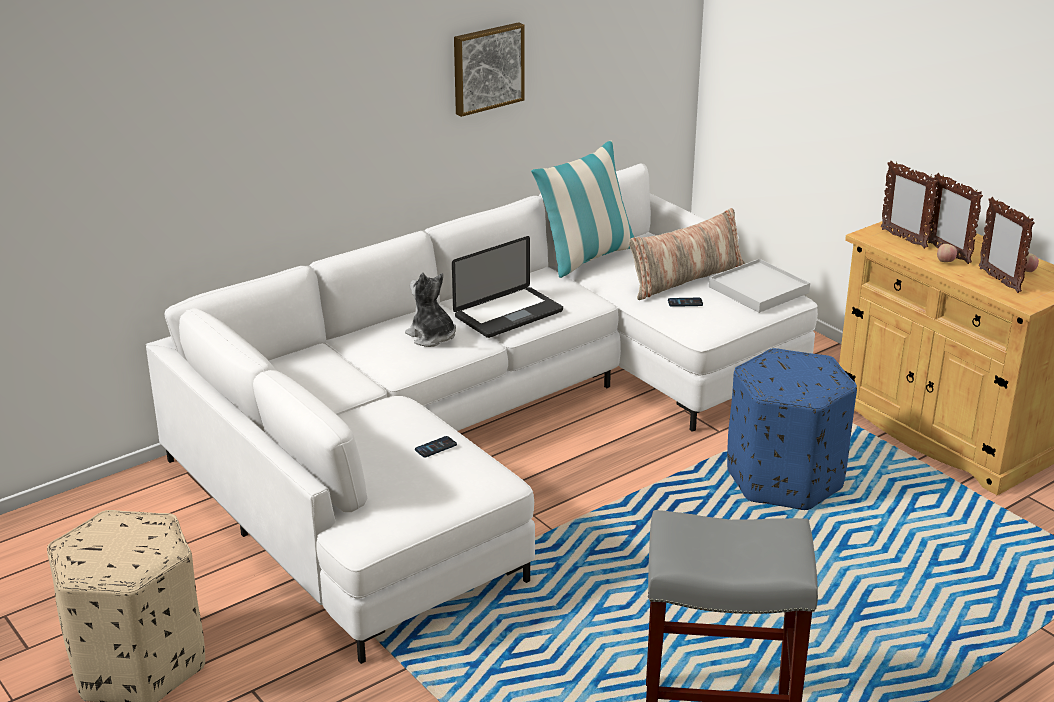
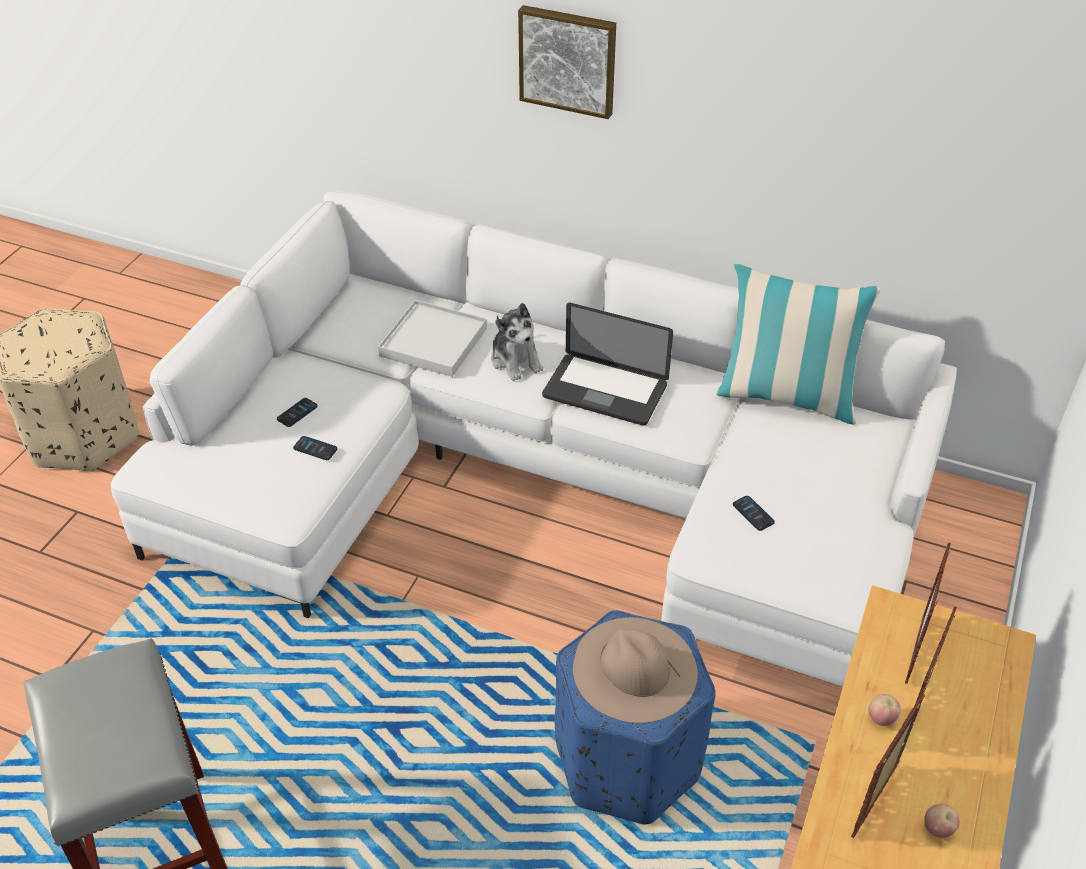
camera: 60 degrees right, 15 degrees up
(380, 445) = (297, 413): none -> phone
(432, 337) = (516, 360): plush toy -> plush toy turned 135 degrees clockwise
(487, 68) = (747, 123): picture -> picture (568, 60)
(685, 279) = (814, 493): pillow -> none
(758, 289) = (848, 566): white tray -> white tray (434, 342)
(793, 374) = (634, 669): none -> beige hat

